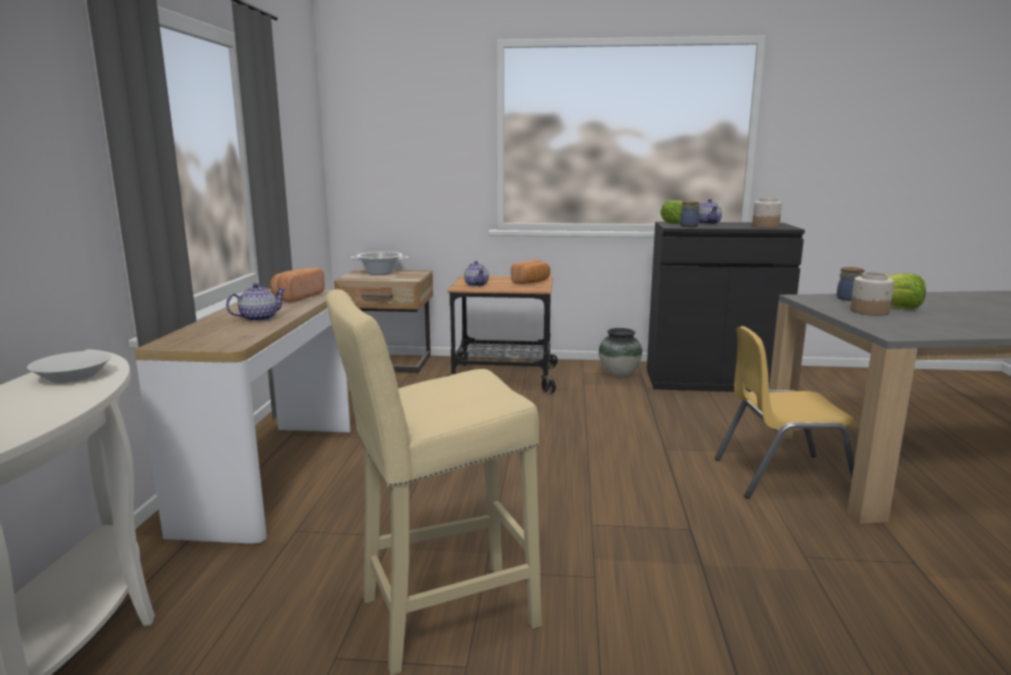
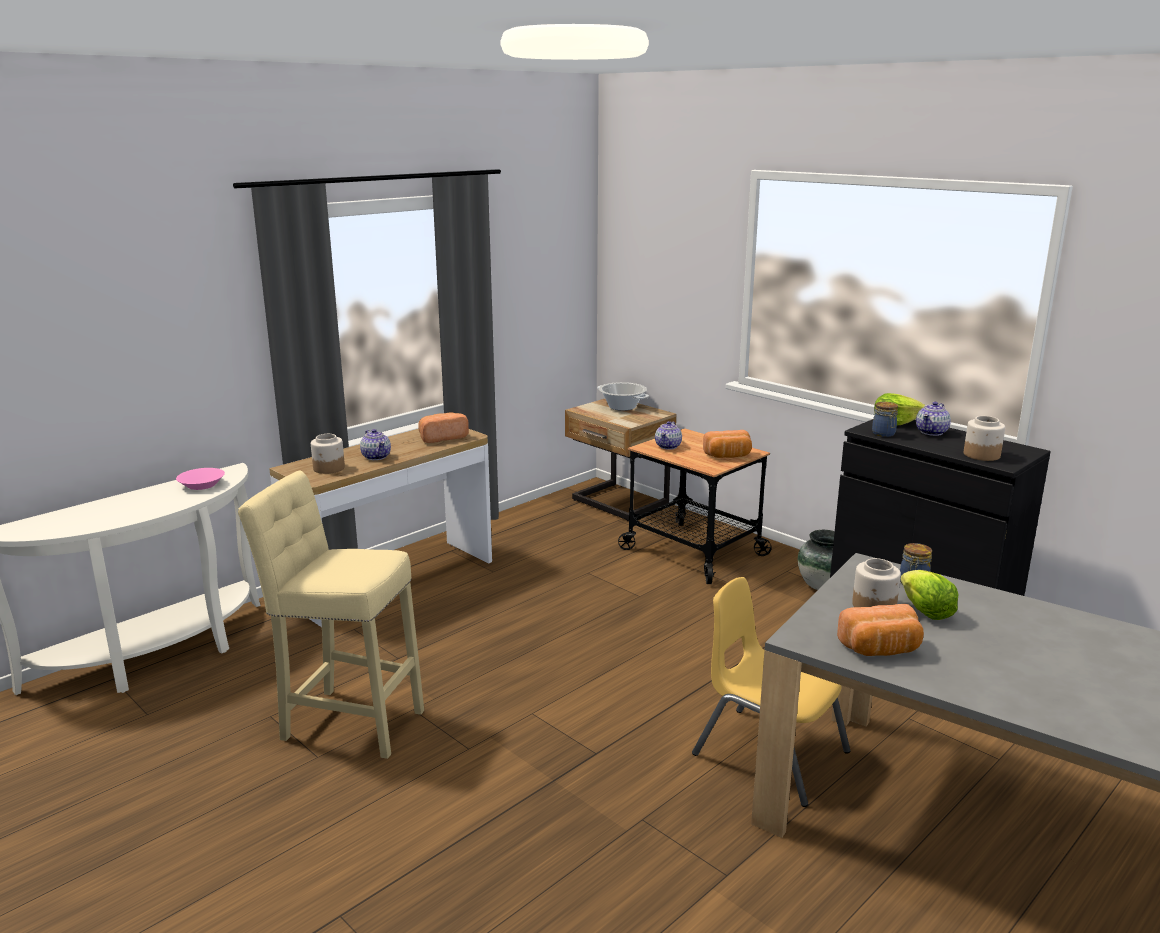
camera: 40 degrees right, 5 degrees up
(74, 376) = (202, 485): white bowl -> pink bowl
(223, 335) = (329, 468): none -> jar
(258, 318) = (376, 456): teapot -> teapot turned 60 degrees clockwise
(940, 327) = (881, 649): none -> bread

